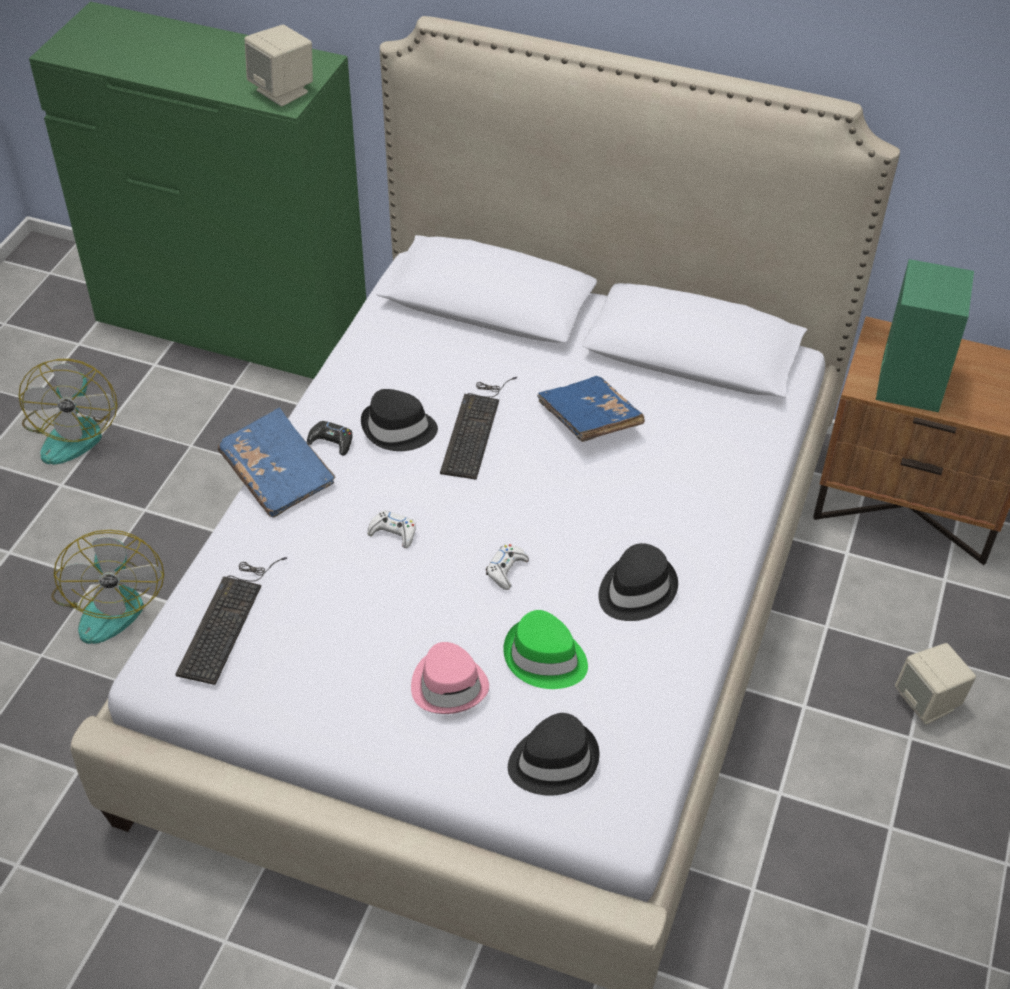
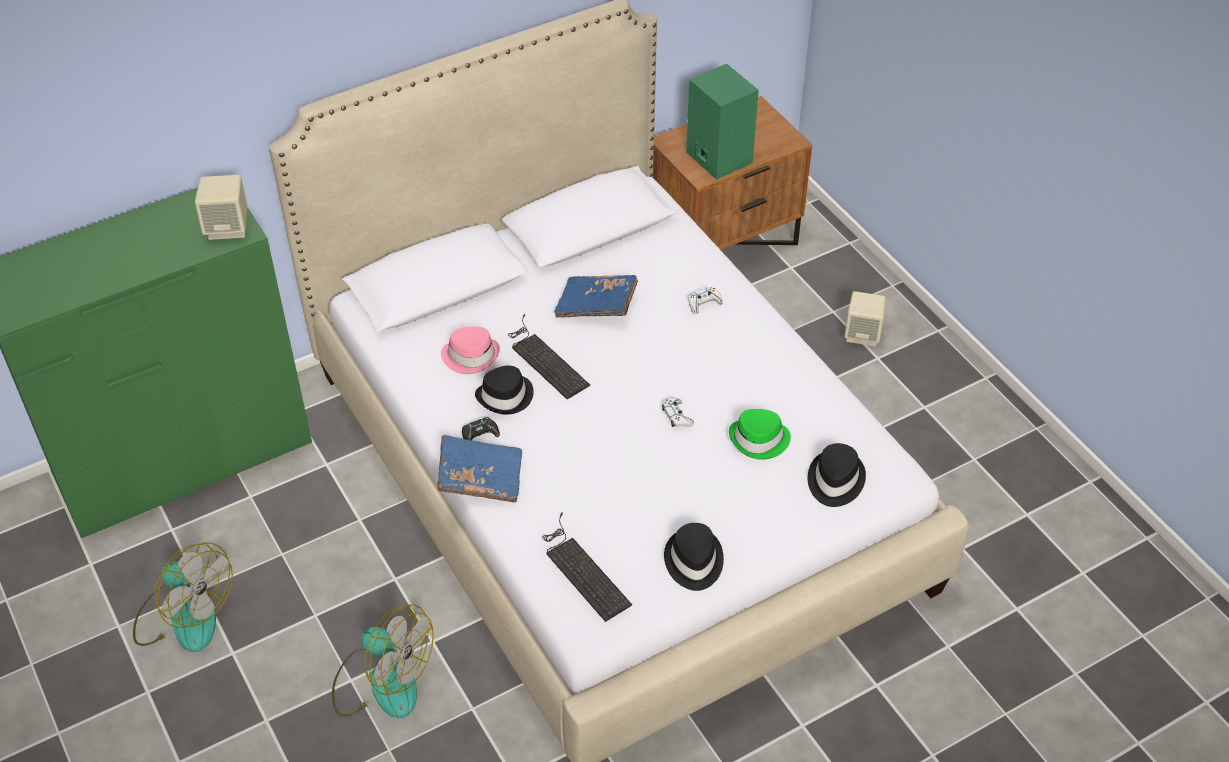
camera: 50 degrees left, 0 degrees up
(393, 533) = (593, 450): white game controller -> white game controller (704, 303)
(449, 685) = (738, 494): pink hat -> pink hat (471, 356)
(635, 590) = (749, 370): black hat -> black hat (693, 561)

